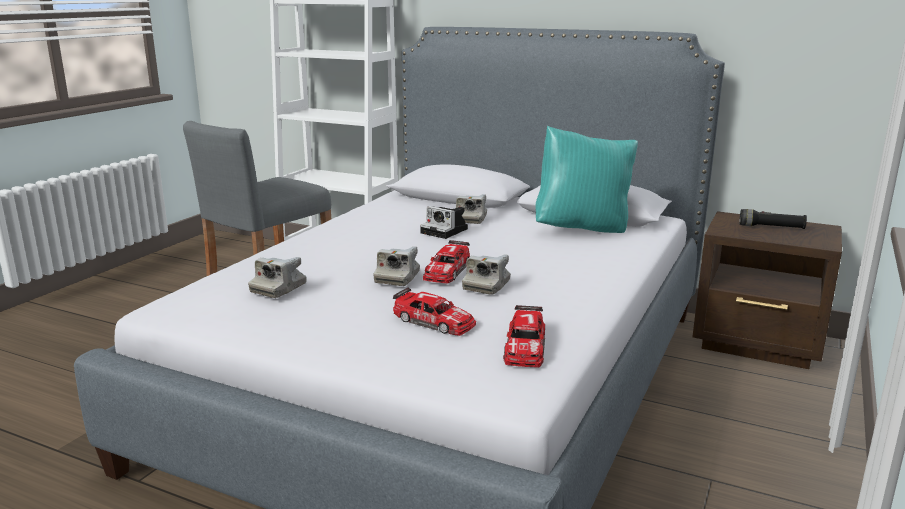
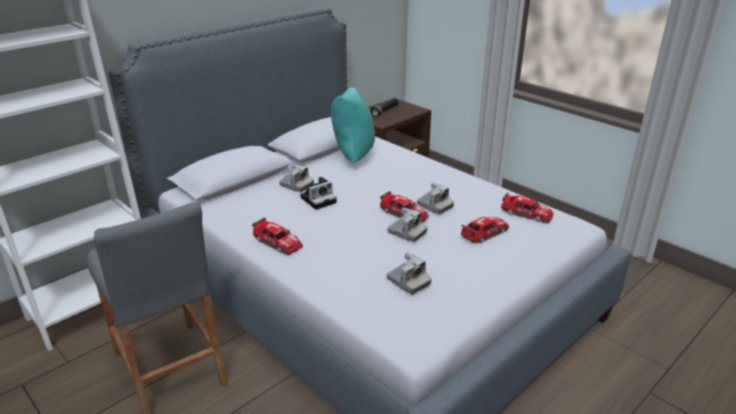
camera: 70 degrees left, 10 degrees up
(339, 230) = (277, 242): none -> toy car

